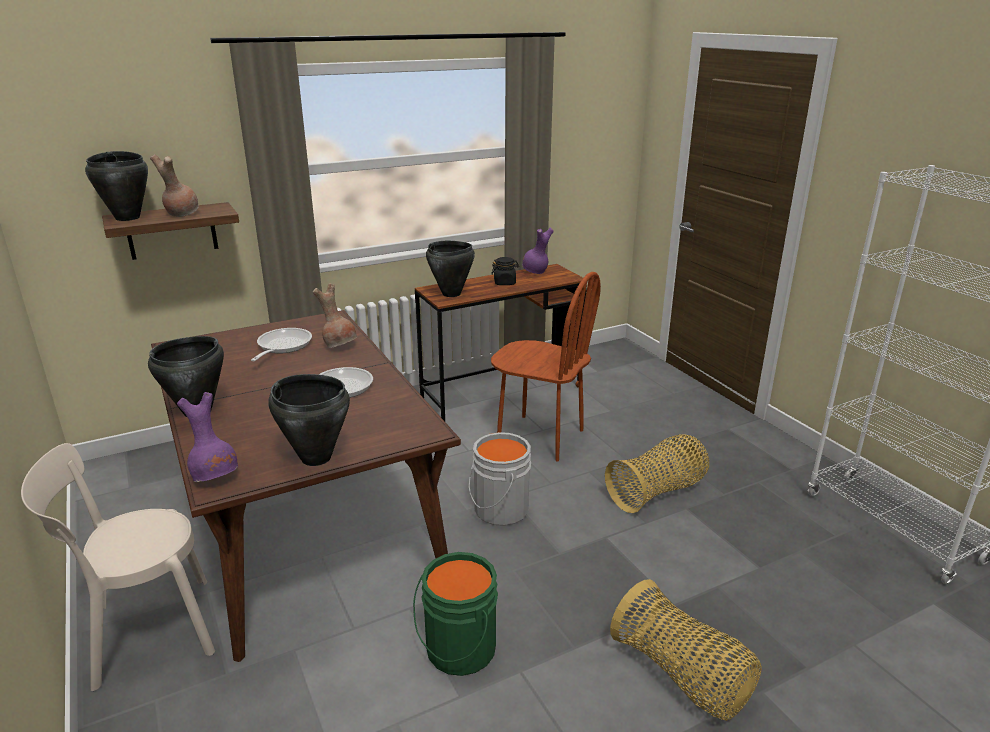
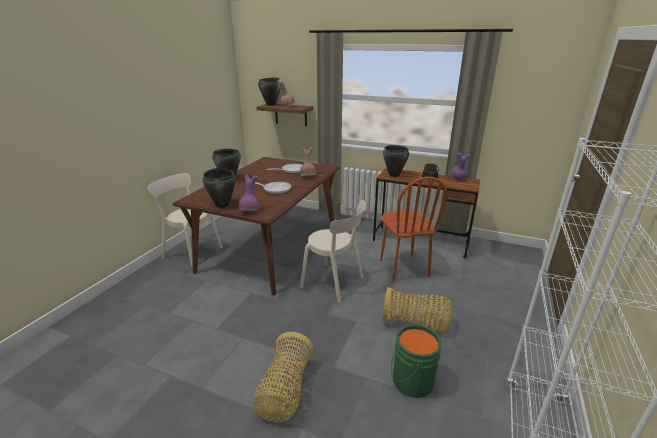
camera: 50 degrees right, 0 degrees up
(216, 476) = (194, 197): purple vase -> purple vase (250, 211)
(457, 650) = (240, 315): green bucket -> green bucket (410, 380)
(498, 509) = (334, 283): grey bucket -> beige chair

